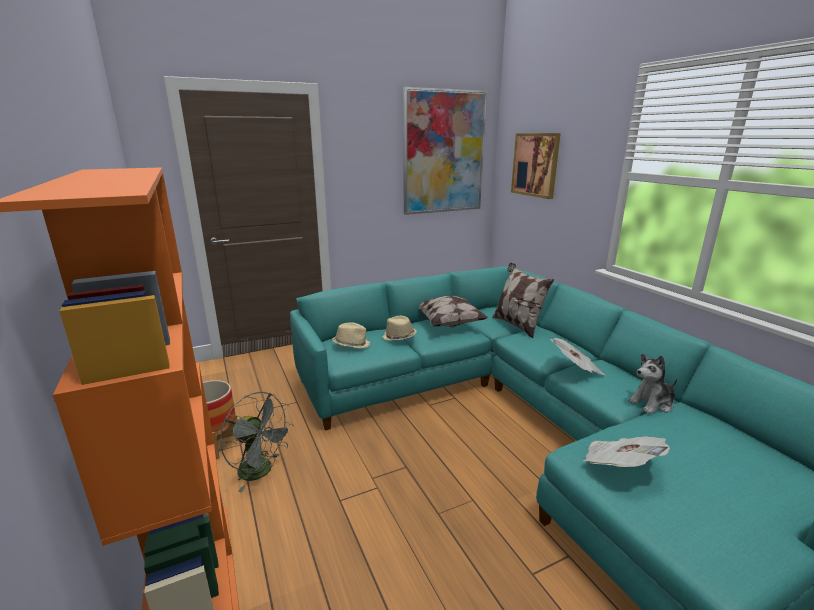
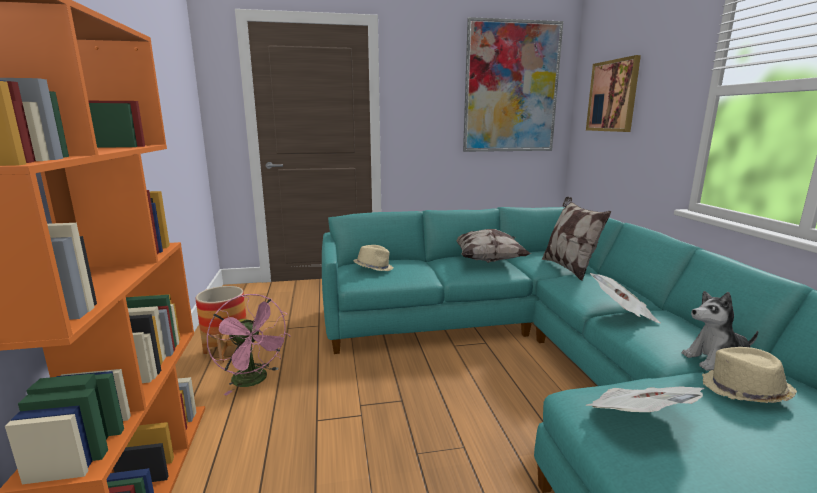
camera: 15 degrees right, 5 degrees down
(261, 471) = (254, 381): grey fan -> pink fan
(399, 337) = (427, 267): beige hat -> beige hat (744, 392)

